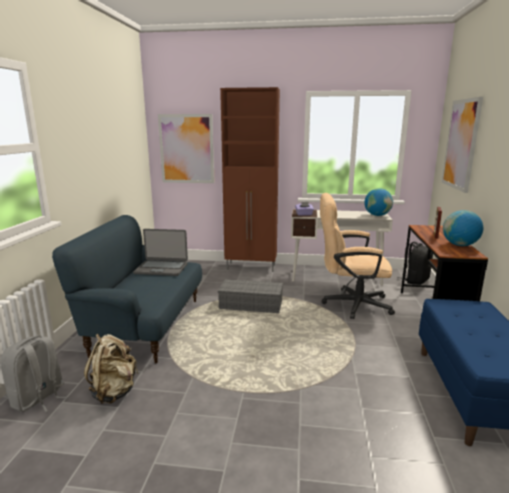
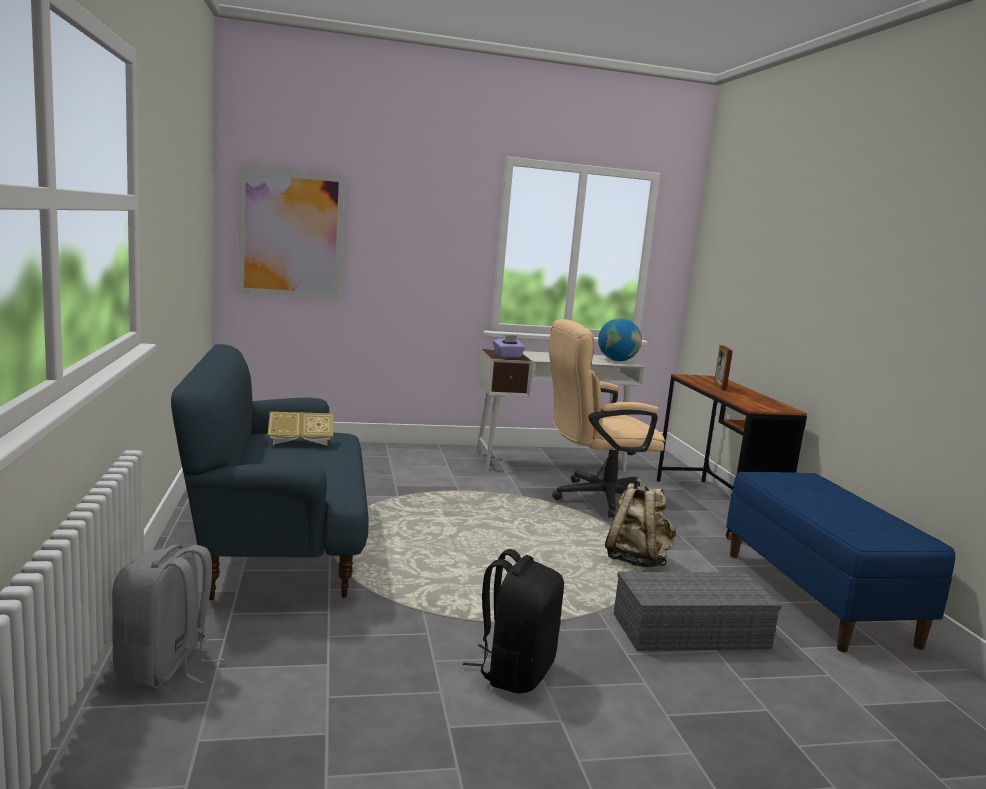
camera: 20 degrees left, 5 degrees down
(114, 391) = (303, 644): beige backpack -> beige backpack (636, 560)
(161, 268) = (300, 442): laptop -> book
(251, 267) = (403, 451): brown cabinet -> none
(252, 304) = (444, 505): grey storage box -> grey storage box (691, 630)
(415, 281) = (667, 464): black backpack -> black backpack (515, 671)
(459, 245) = (760, 399): globe -> none
(461, 144) = (742, 257): picture -> none

